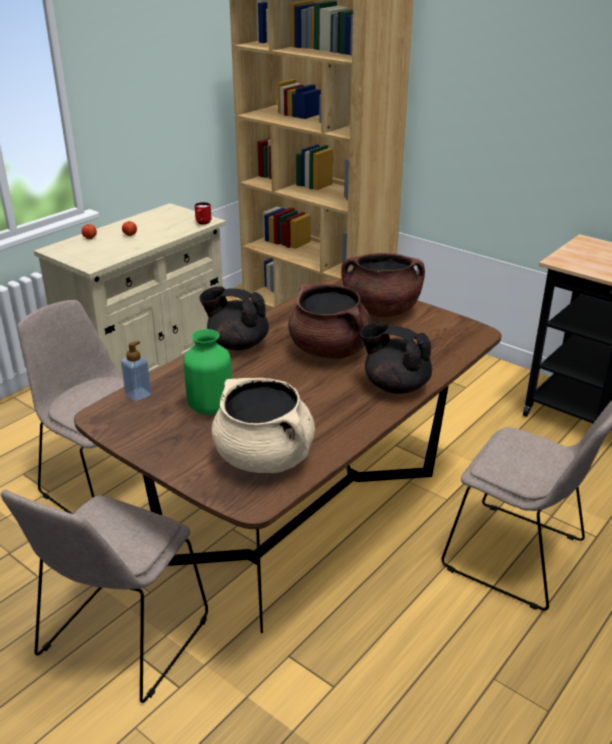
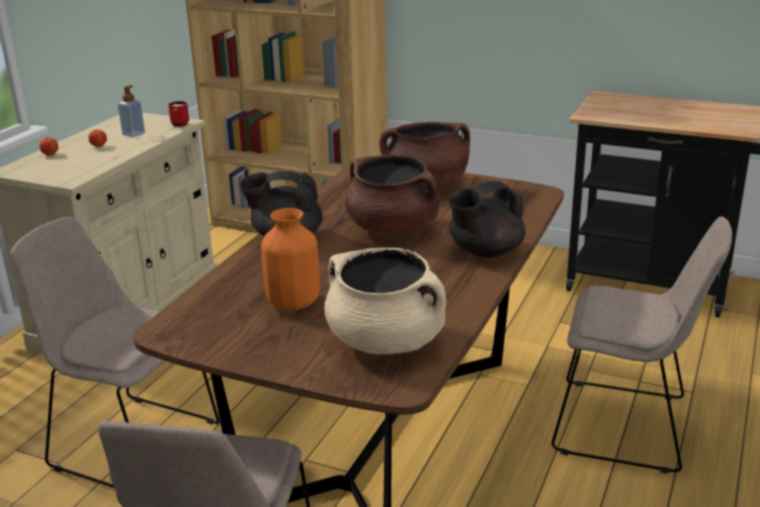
camera: 15 degrees left, 5 degrees down
(138, 394) = (199, 303): soap dispenser -> soap dispenser (133, 134)
(211, 407) = (294, 303): green vase -> orange vase
(395, 385) = (485, 251): black teapot -> black teapot turned 45 degrees counterclockwise

